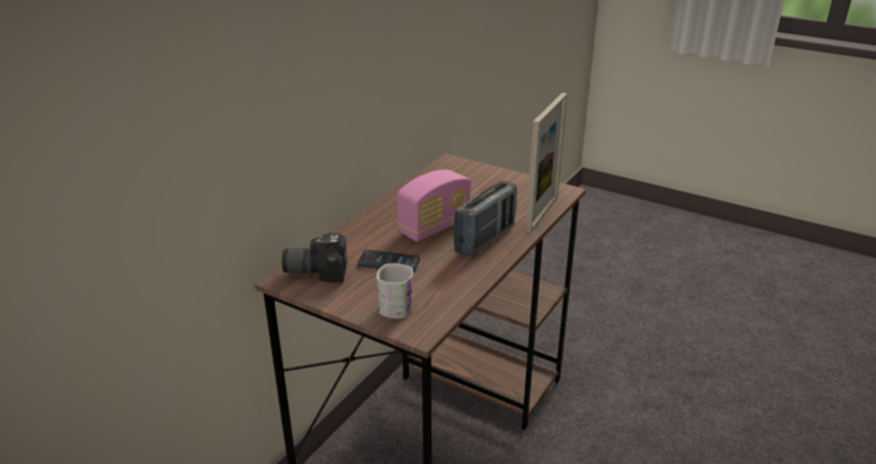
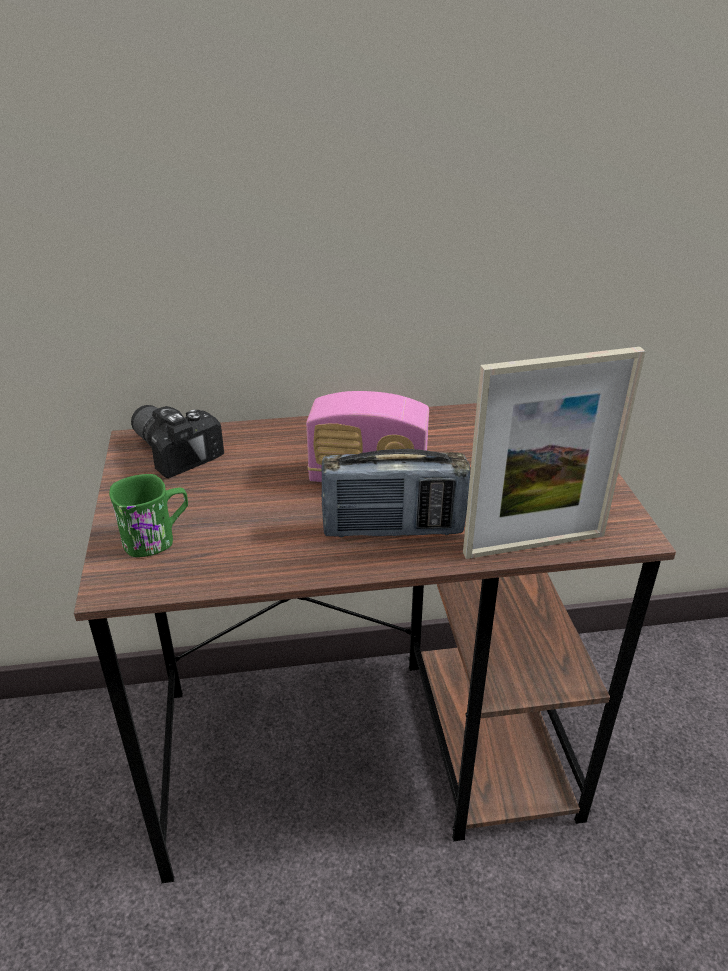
camera: 50 degrees right, 5 degrees up
(389, 262) = (245, 486): phone -> none
(397, 305) = (157, 538): white mug -> green mug

